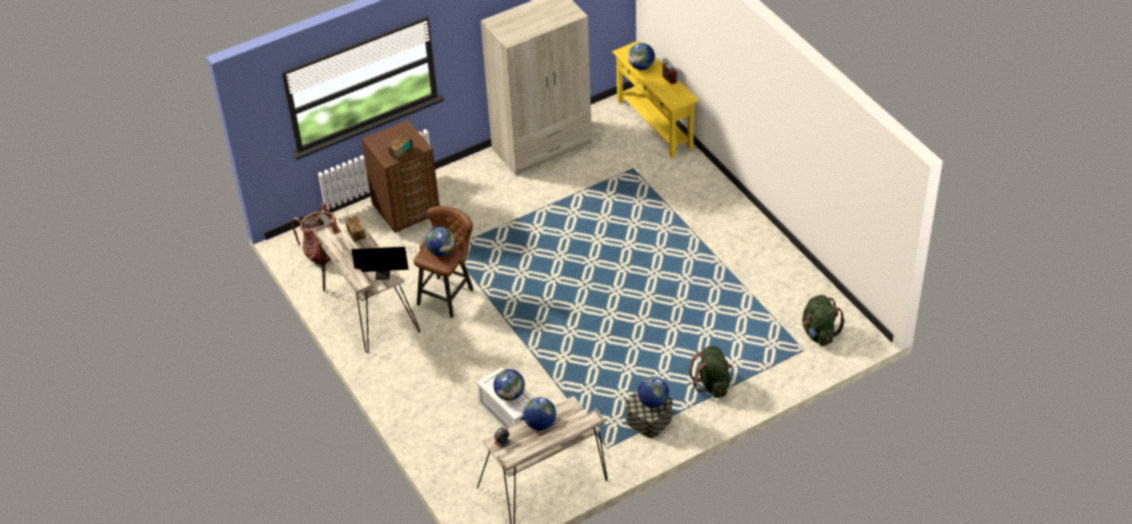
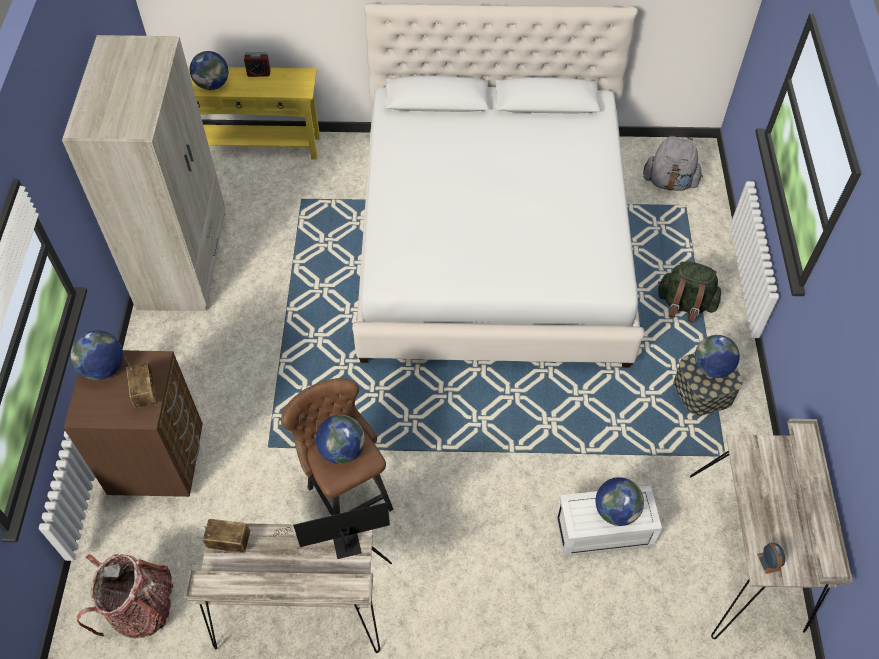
camera: 60 degrees left, 10 degrees up
(385, 274) = (342, 544): monitor -> monitor turned 135 degrees counterclockwise
(540, 424) = (759, 498): globe -> globe (104, 368)
(679, 270) = (493, 242): none -> white bed
(819, 333) = (669, 182): green backpack -> grey backpack

